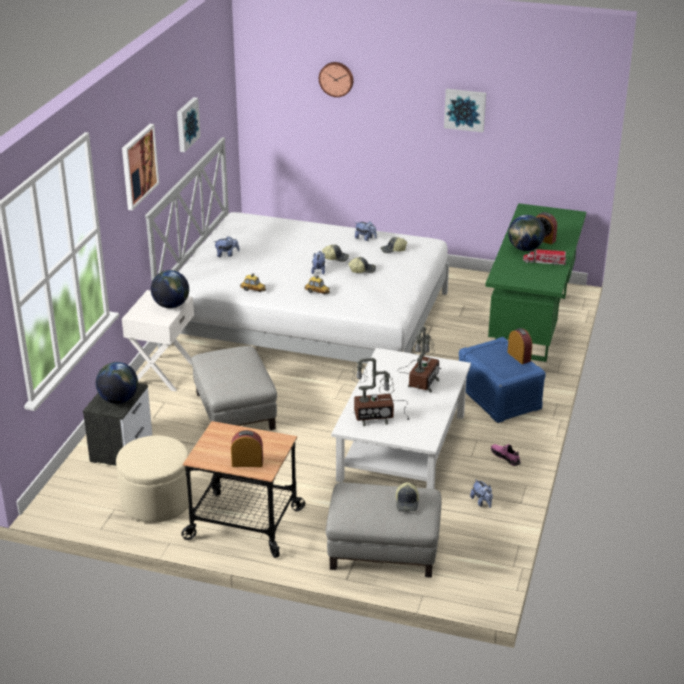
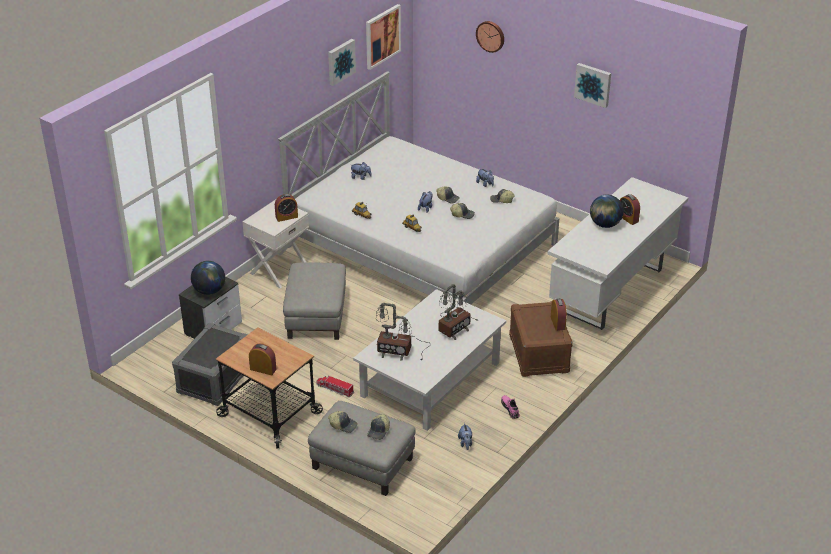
camera: 20 degrees right, 5 degrees up
(139, 166) = (275, 98): picture -> picture (382, 36)
(157, 501) = (215, 379): beige ottoman -> grey storage box
(171, 305) = (286, 217): globe -> alarm clock
(363, 506) = (343, 425): none -> cap
(498, 398) = (538, 353): blue storage box -> brown storage box
(532, 324) = (612, 291): green desk -> white desk
(544, 262) = (613, 241): toy truck -> toy truck (335, 389)

